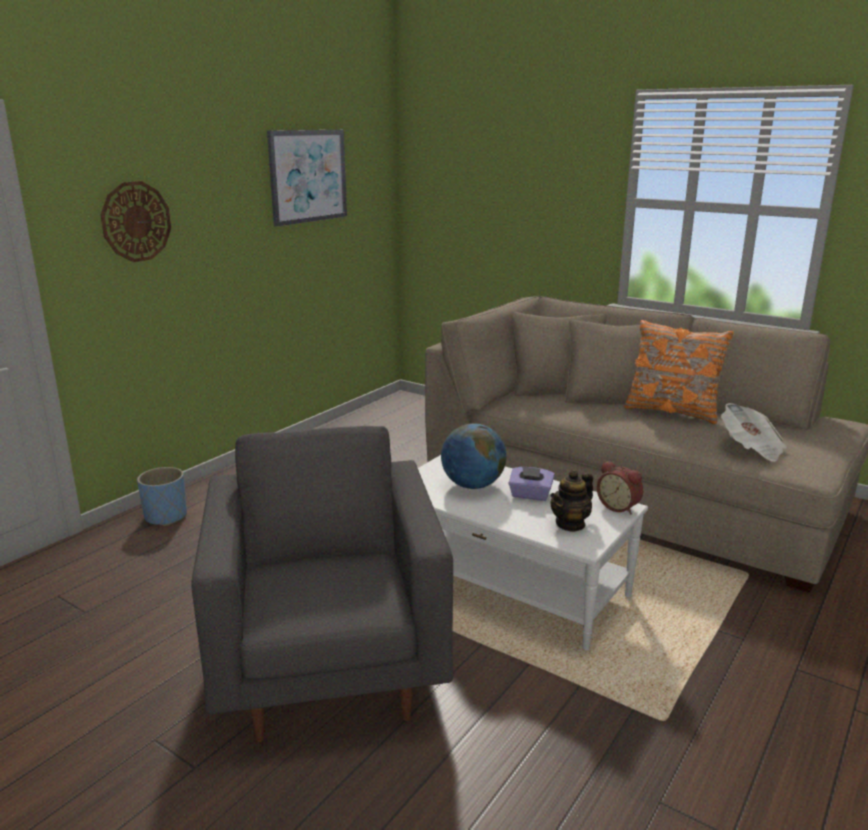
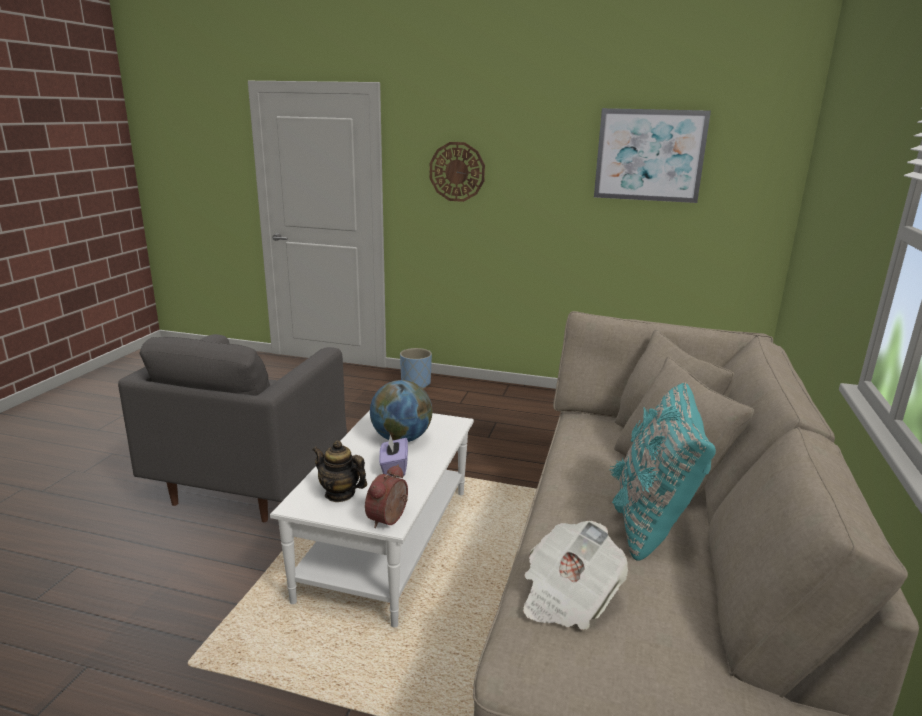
camera: 70 degrees right, 0 degrees up
(329, 669) = (250, 482): grey armchair -> grey armchair turned 135 degrees clockwise
(671, 412) = (649, 521): orange pillow -> turquoise pillow

